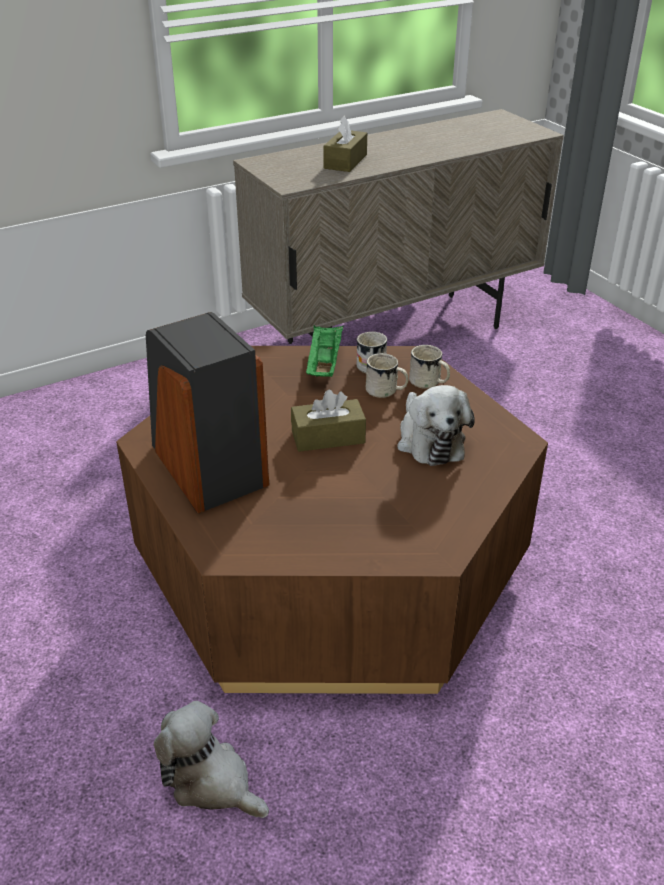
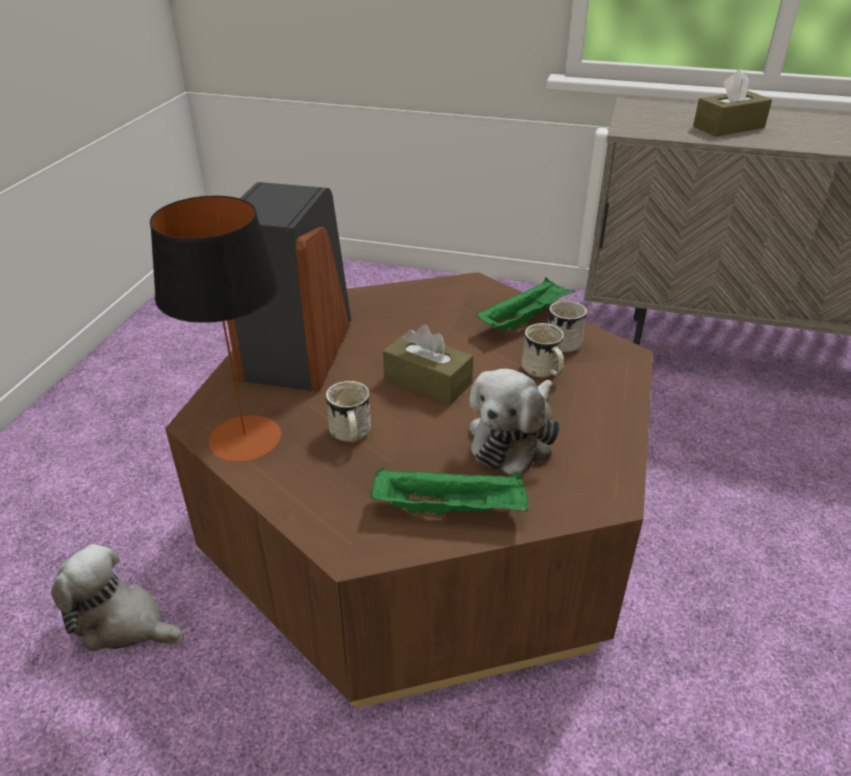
camera: 45 degrees right, 0 degrees up
(211, 781) = (122, 622): plush toy -> plush toy turned 60 degrees counterclockwise
(272, 543) = (245, 438): none -> table lamp
(429, 383) = (599, 387): white mug -> white mug (350, 435)
(457, 499) = (451, 509): none -> green tray

